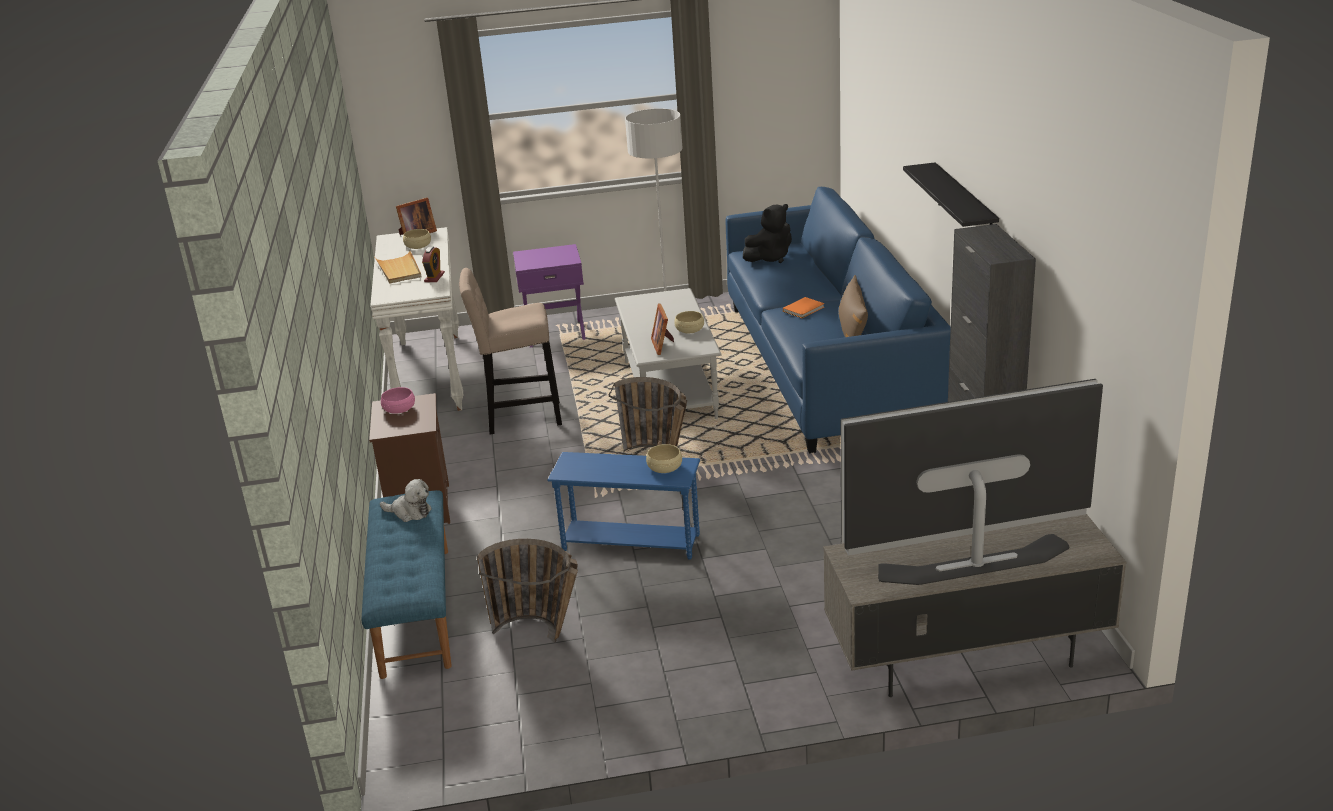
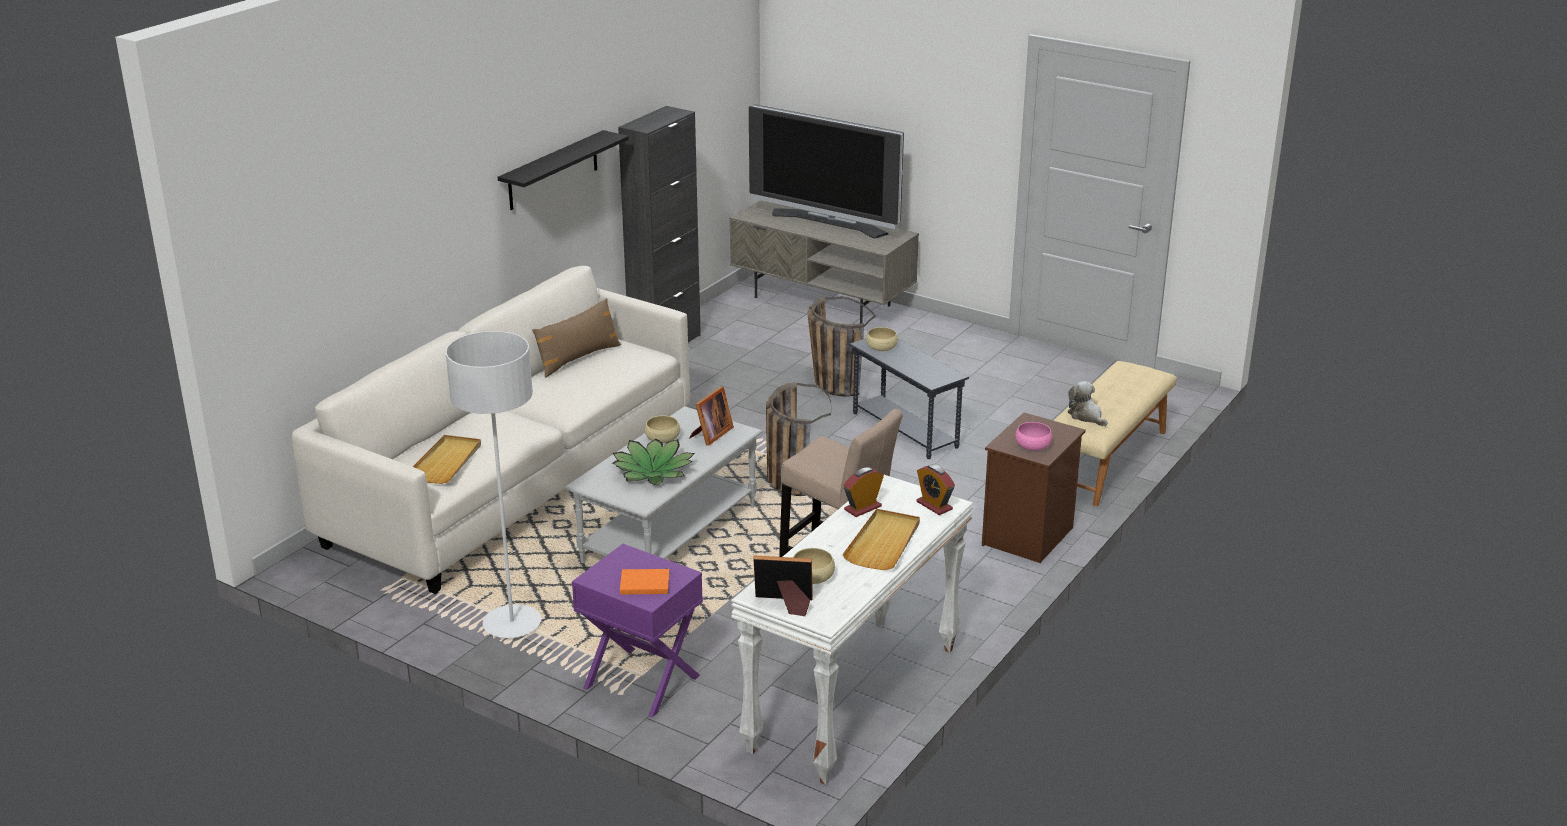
camera: 140 degrees left, 0 degrees up
(392, 294) = (934, 505): none -> alarm clock
(414, 610) = (1106, 460): blue bench -> beige bench
(541, 633) = (1035, 409): basket -> basket (831, 382)
(631, 543) = (905, 430): blue side table -> grey side table
(655, 313) = (653, 472): none -> potted plant
(770, 258) = (446, 462): black plush toy -> beige tray
(804, 309) = (557, 393): orange book -> orange book (643, 583)
(827, 366) = (512, 482): blue sofa -> white sofa

